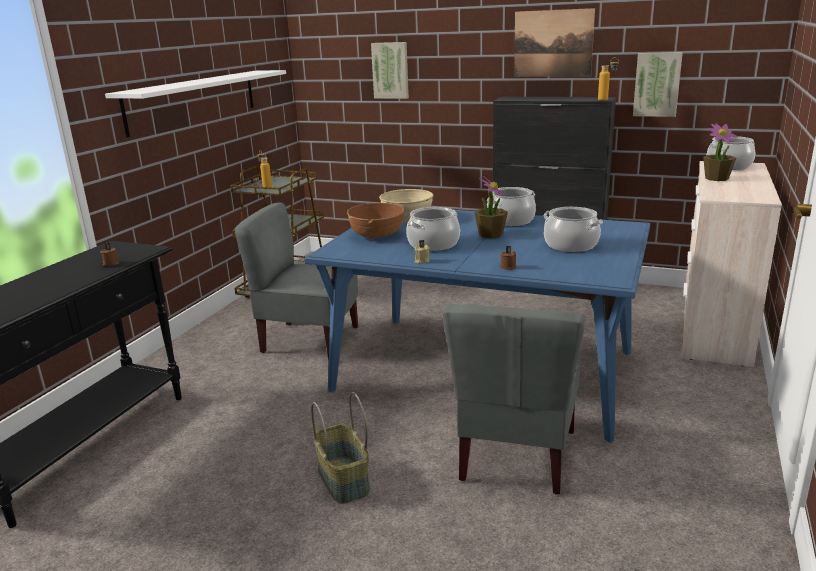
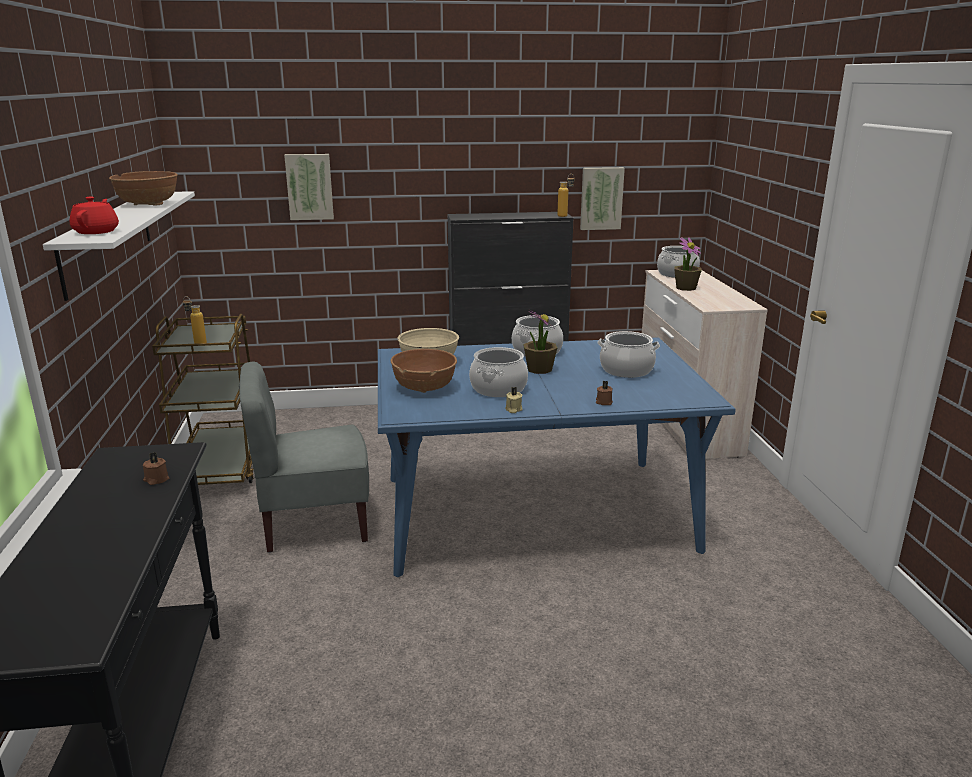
camera: 30 degrees left, 0 degrees up
(152, 88) = (97, 231): none -> red teapot
(231, 76) = (148, 204): none -> brown bowl
(342, 480) = (506, 668): basket -> none
(515, 455) = (640, 589): grey chair -> none
(553, 43) = (498, 157): picture -> none

